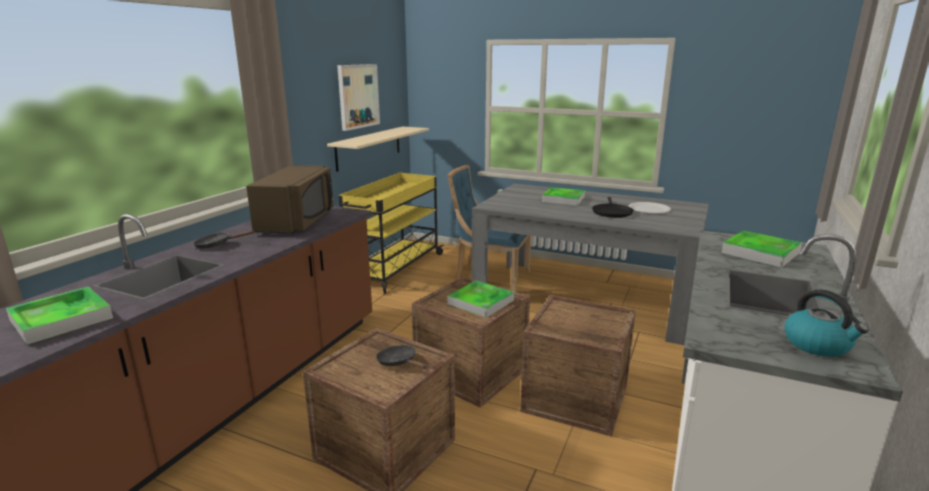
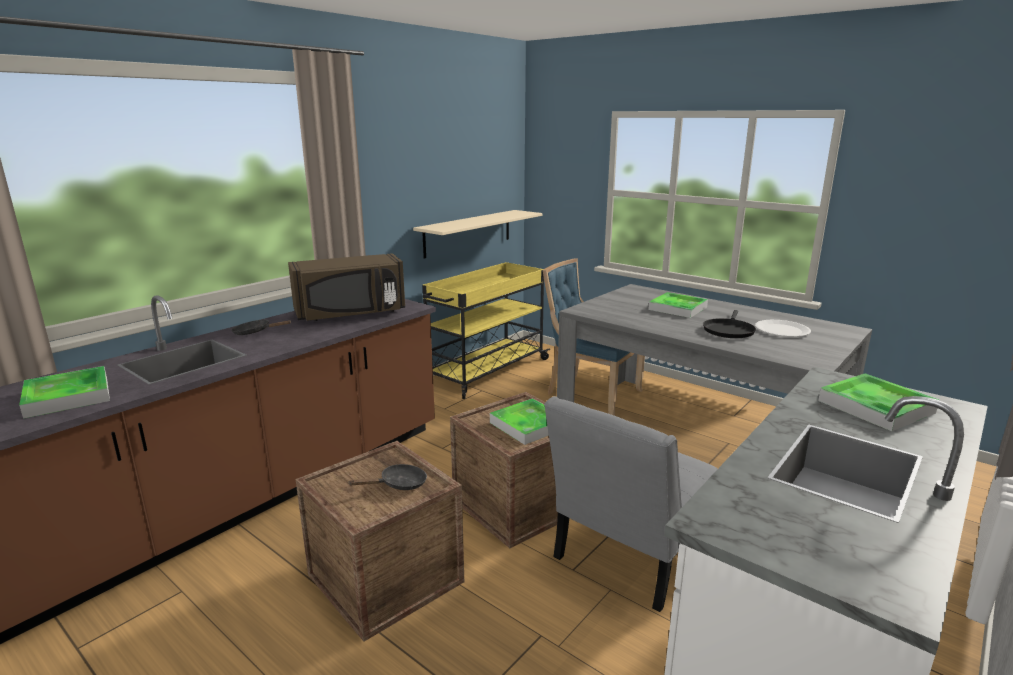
camera: 15 degrees right, 0 degrees up
(298, 222) = (351, 313): brown microwave -> brown microwave turned 45 degrees clockwise
(358, 96) = (456, 175): picture -> none
(399, 362) = (399, 484): black frying pan -> black frying pan turned 90 degrees clockwise
(575, 398) = (628, 556): crate -> grey chair
(818, 345) = (858, 551): kettle -> none

